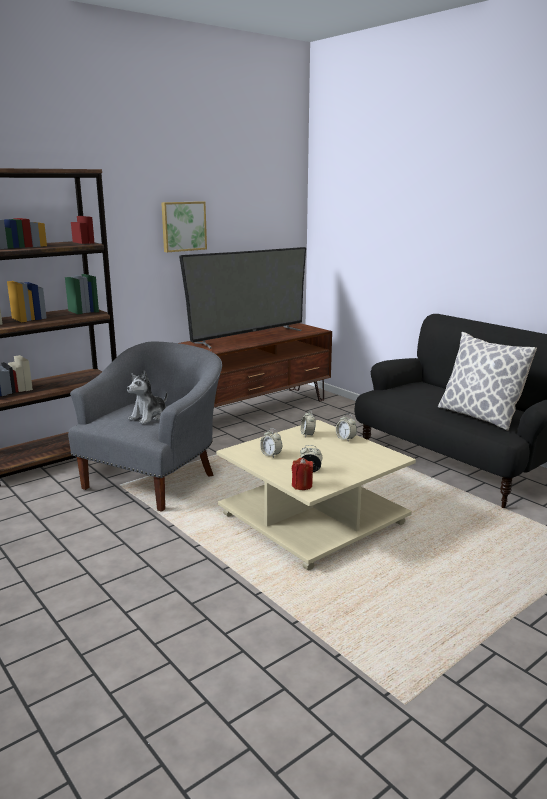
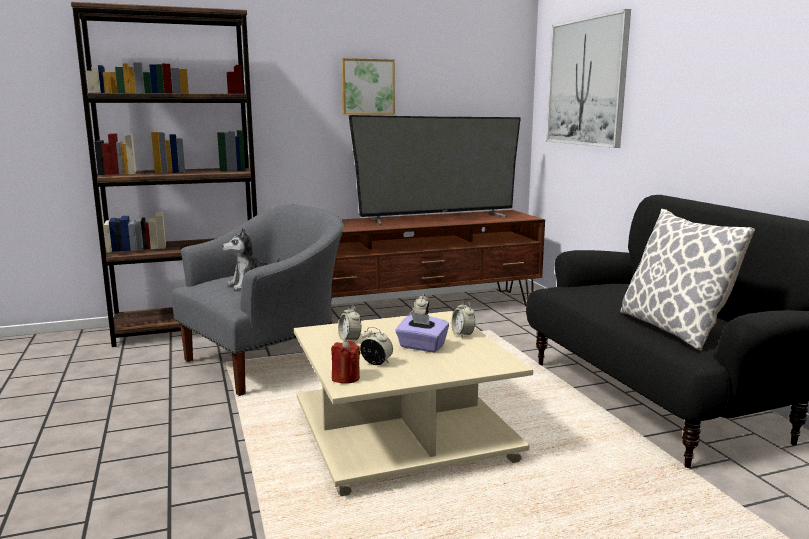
camera: 20 degrees right, 5 degrees down
(327, 453) = (421, 347): none -> purple tissue box
(362, 221) = (586, 82): none -> picture

